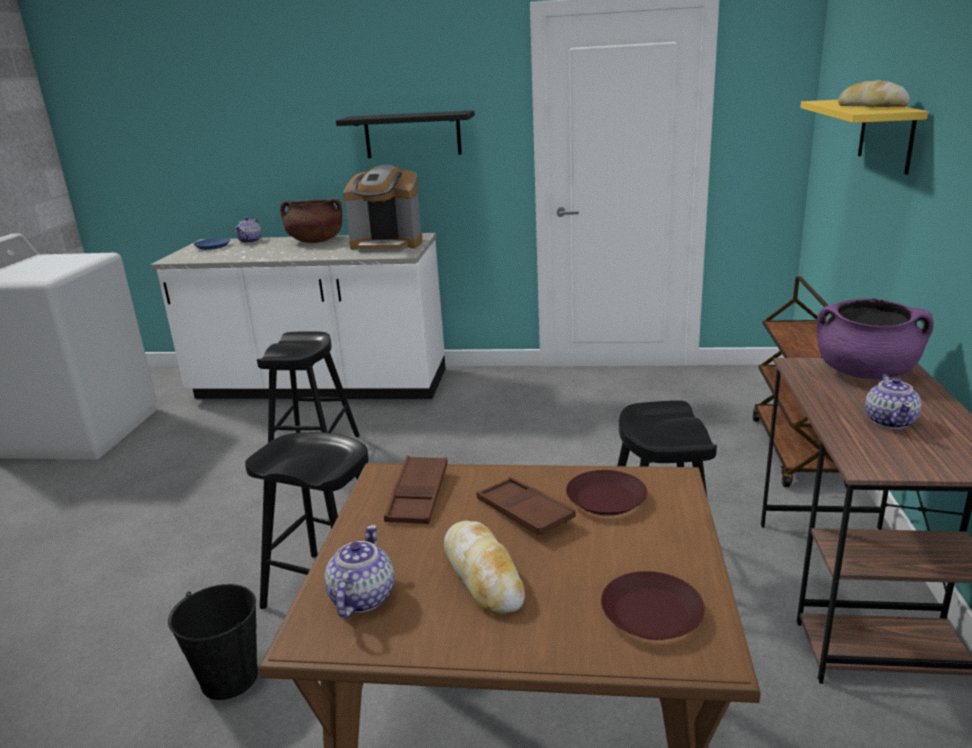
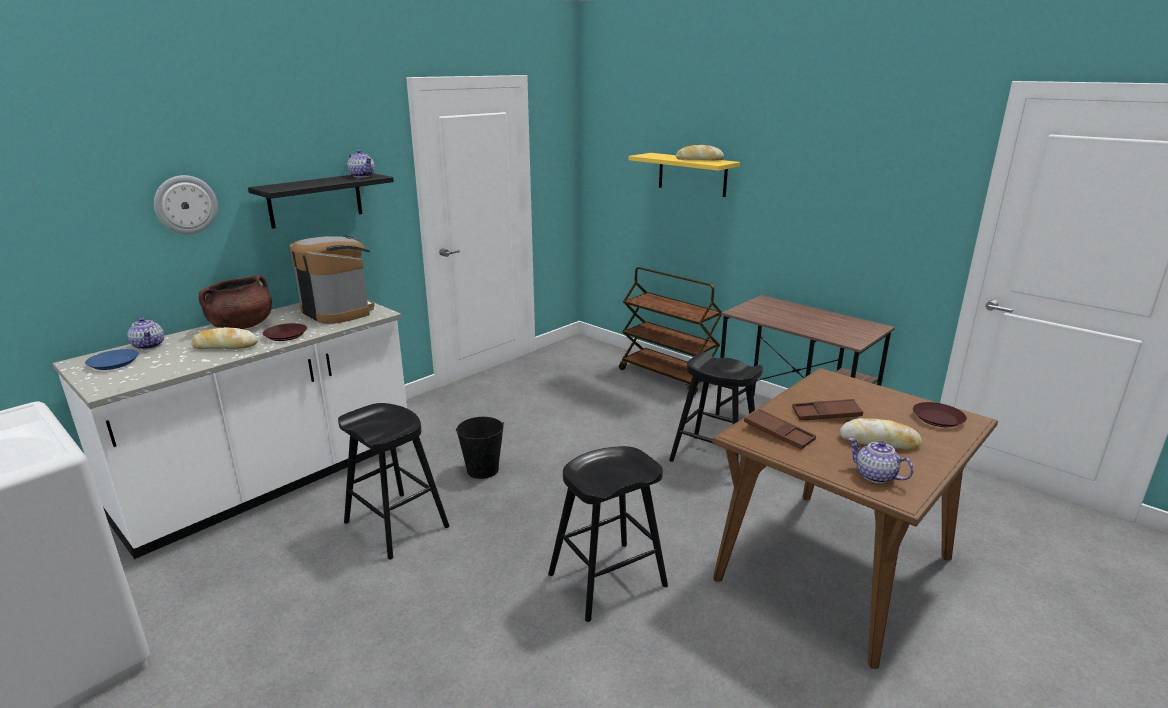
camera: 55 degrees left, 0 degrees up
(230, 677) = (655, 661): black bucket -> black bucket (482, 469)
(273, 251) = (225, 346): none -> bread
(297, 128) = (185, 204): none -> wall clock
(387, 245) = (338, 311): coffee machine -> coffee machine turned 90 degrees counterclockwise
(606, 500) = (833, 394): brown plate -> brown plate (286, 335)
(865, 373) = (766, 307): purple cooking pot -> none
(890, 421) = (819, 323): teapot -> teapot (362, 176)

